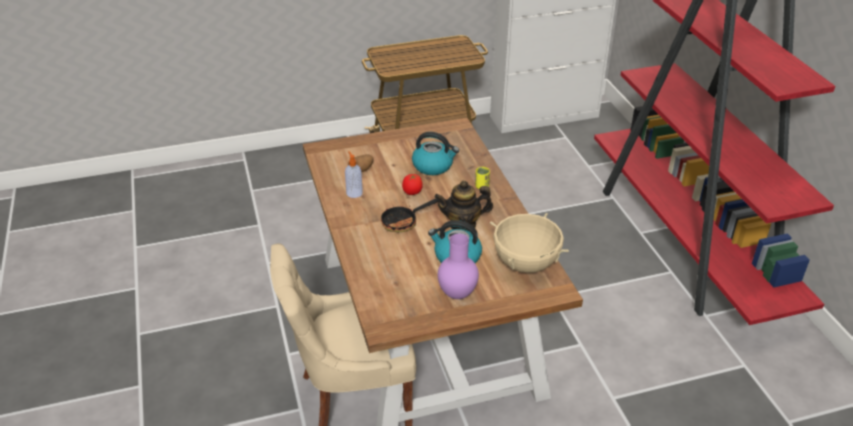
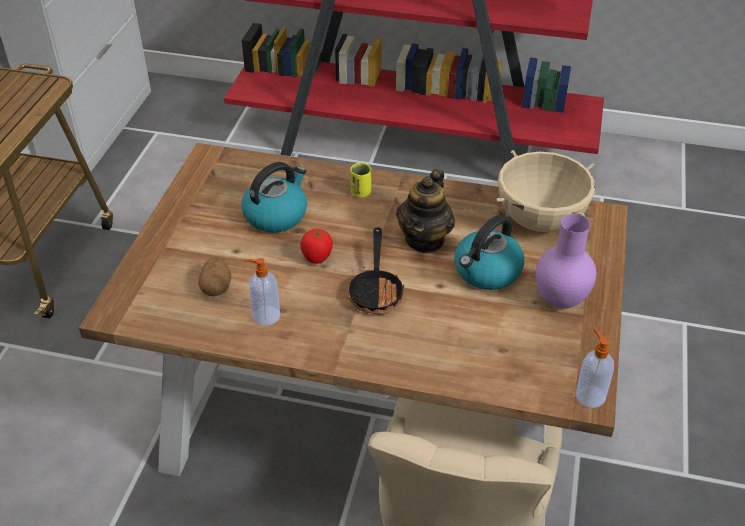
camera: 60 degrees left, 5 degrees up
(386, 328) = (589, 395): none -> soap dispenser

